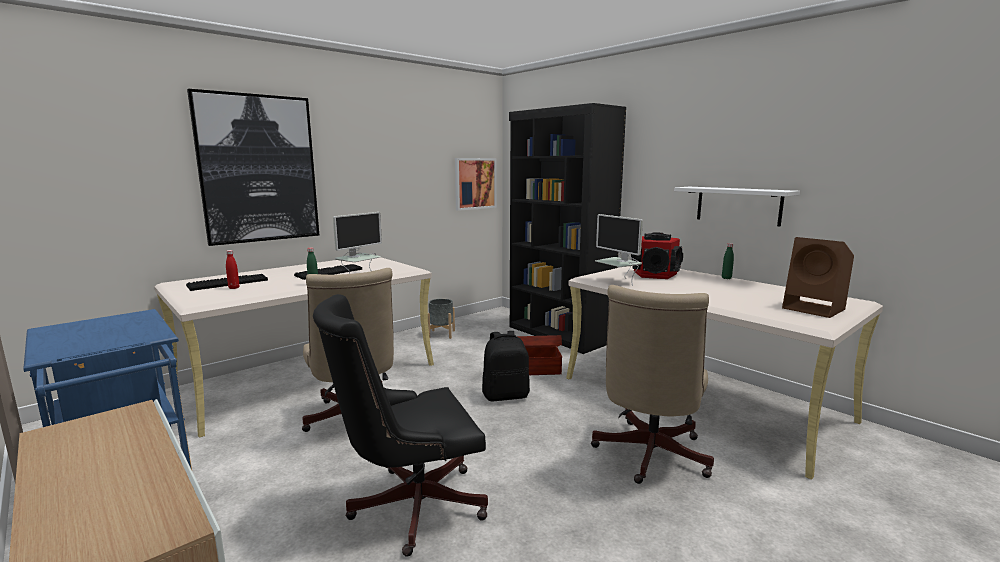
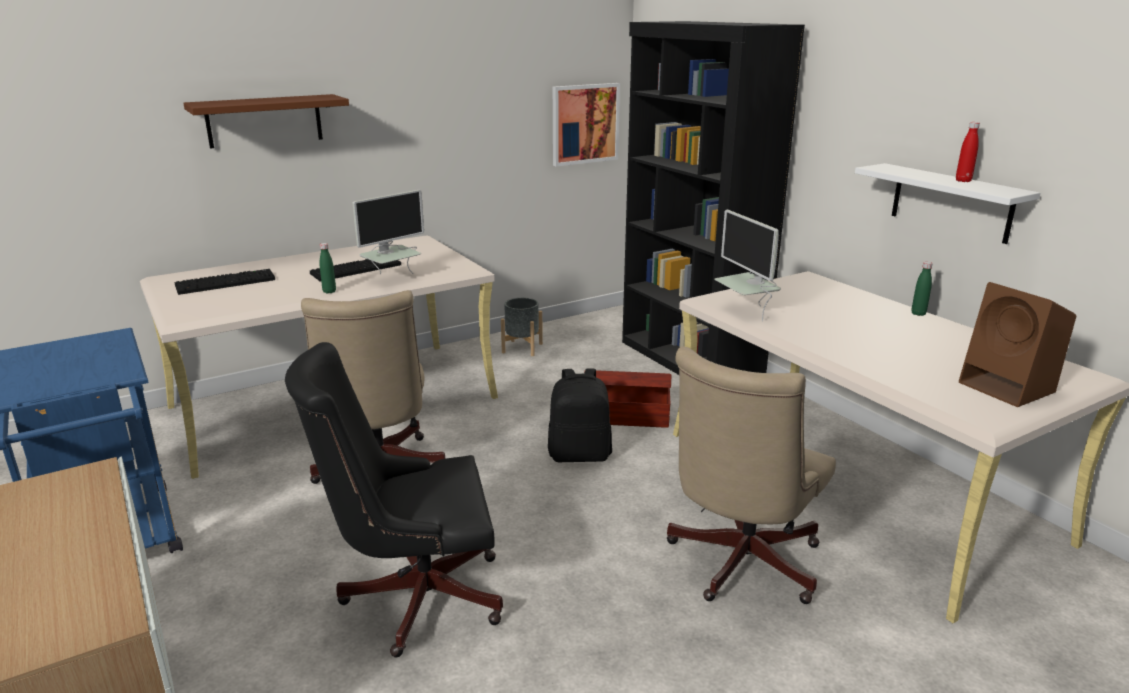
camera: 10 degrees right, 10 degrees up
(234, 288) = (230, 292): red bottle -> red bottle (963, 181)
(258, 169) = (264, 121): picture -> brown shelf
(655, 274) = (812, 299): speaker -> none

